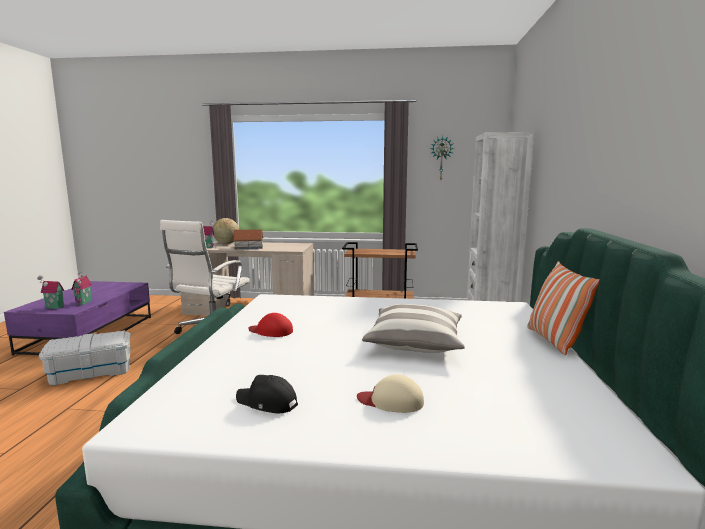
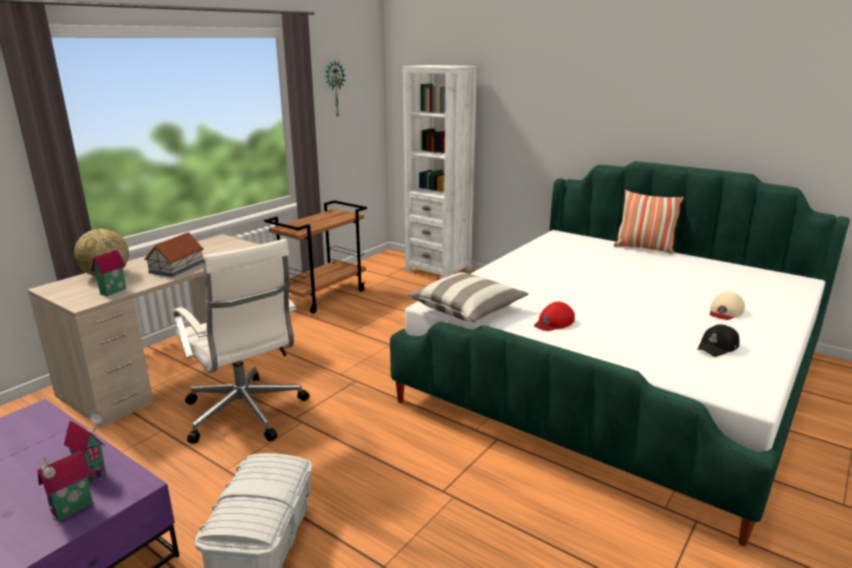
camera: 60 degrees left, 10 degrees up
(415, 343) = (623, 281): pillow -> pillow (466, 310)

